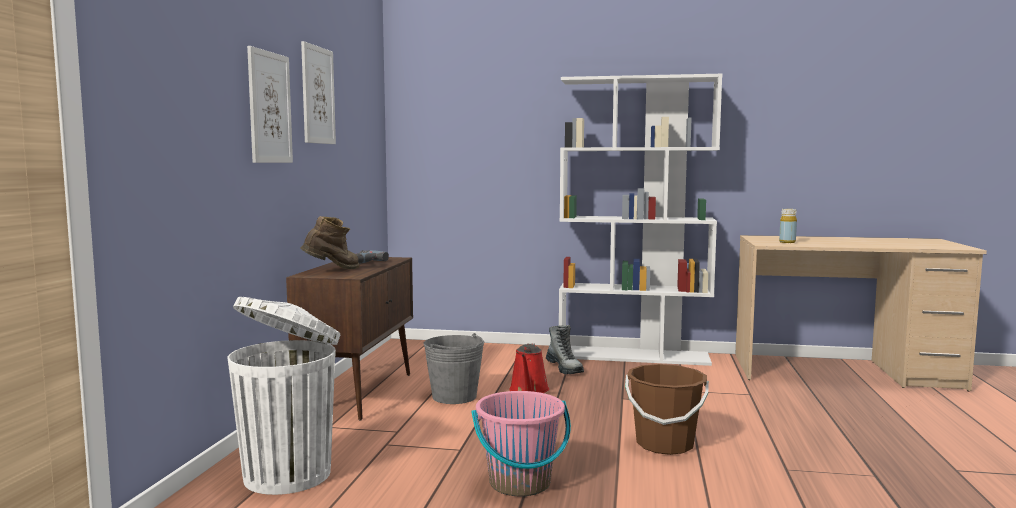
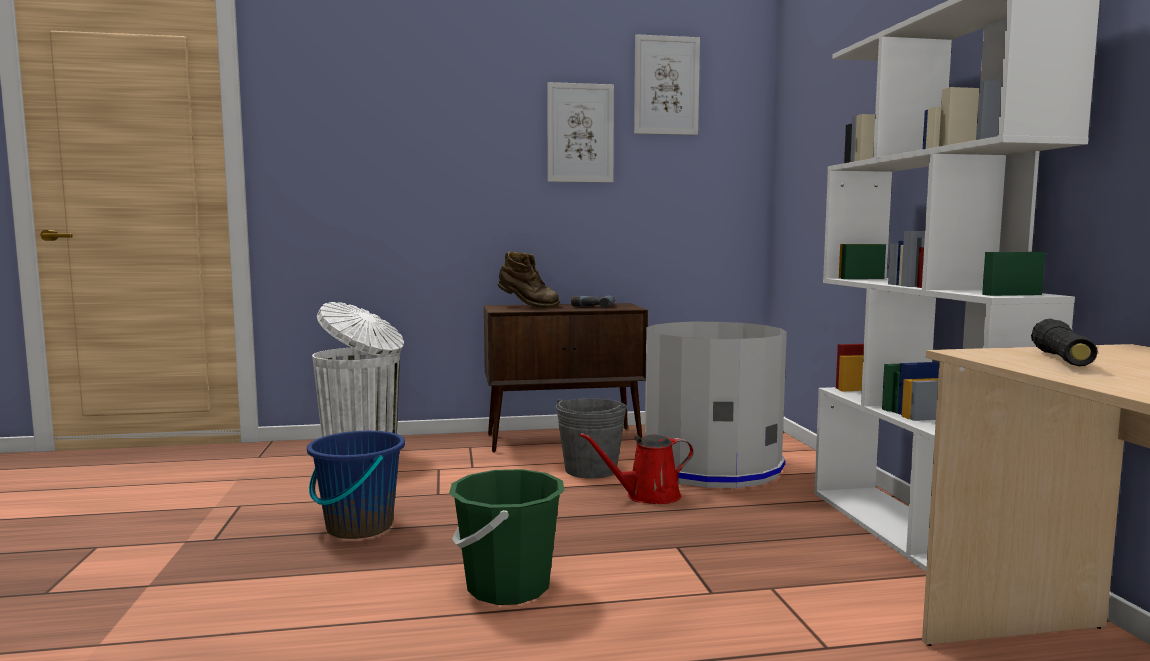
camera: 70 degrees right, 0 degrees up
(269, 107) = (481, 151): picture -> picture (666, 86)
(482, 367) = (711, 465): none -> grey trash can
(520, 483) = (359, 527): pink bucket -> blue bucket
(564, 368) = (770, 502): boot -> none
(664, 444) = (508, 587): brown bucket -> green bucket
(787, 242) = (1062, 360): yellow bottle -> black flashlight

